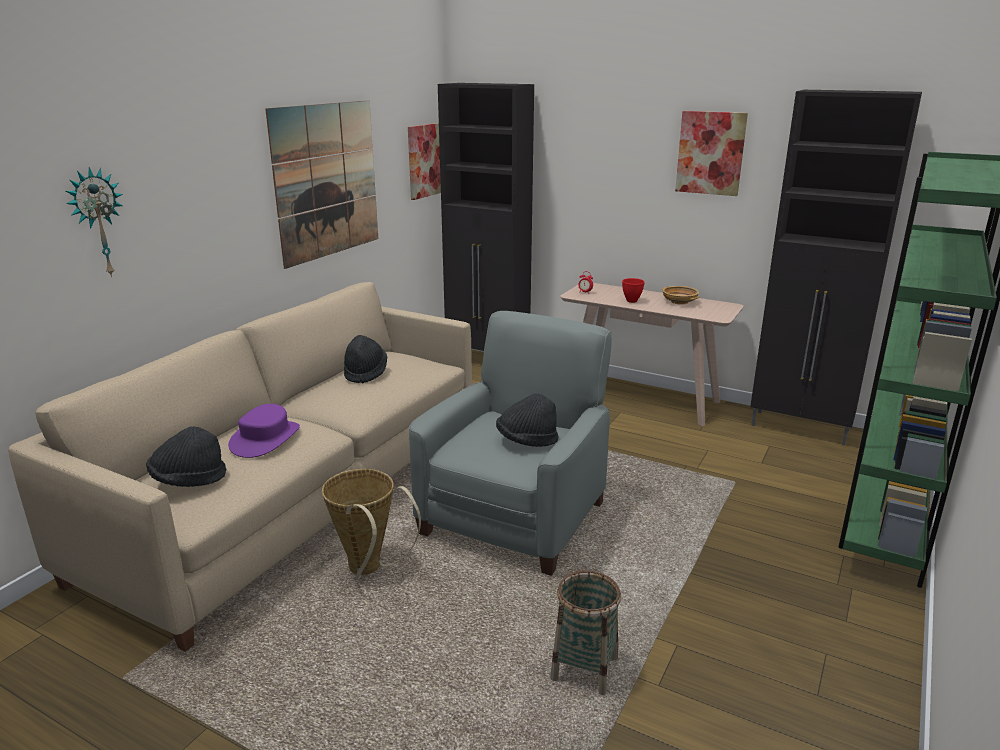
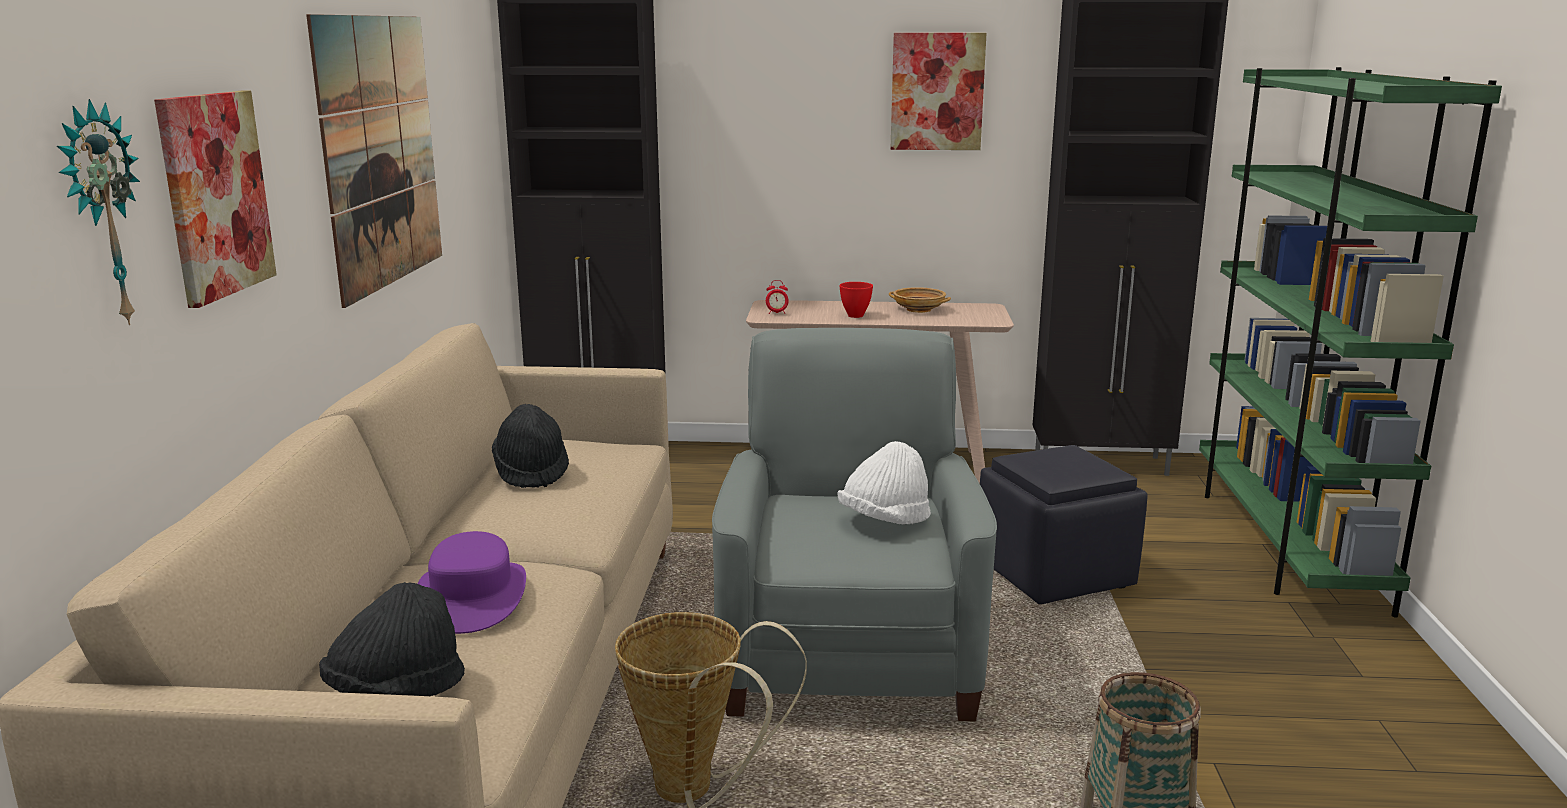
camera: 25 degrees left, 5 degrees down
(425, 160) = (478, 125): picture -> picture (215, 195)
(527, 441) = (884, 521): black hat -> white hat
(690, 496) = (1052, 573): none -> black ottoman

